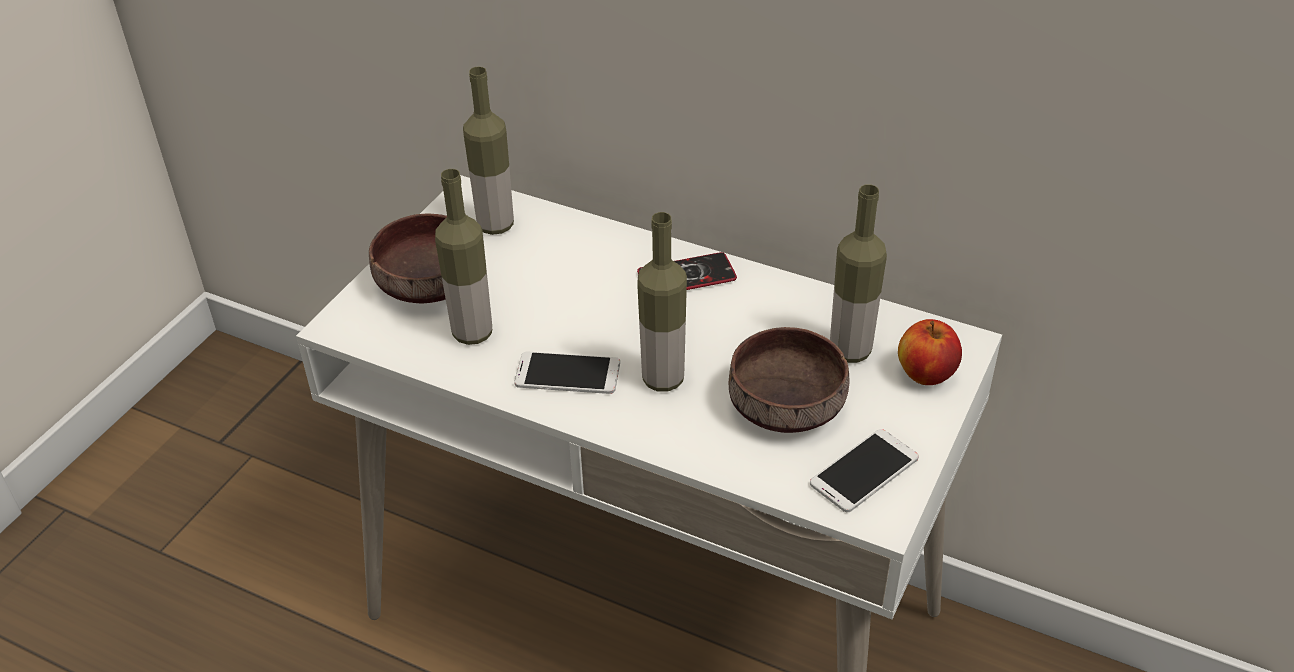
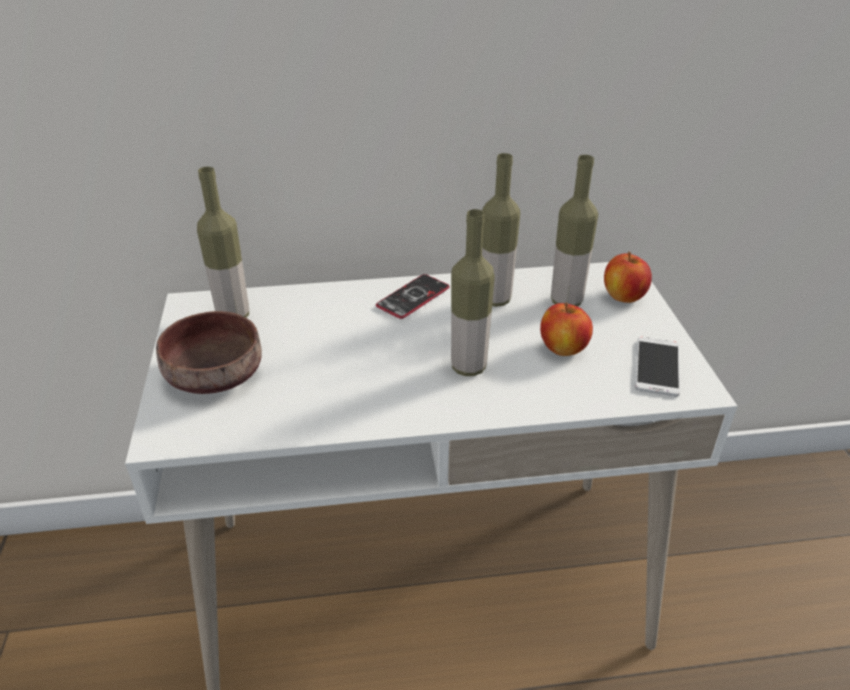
camera: 35 degrees left, 5 degrees down
(472, 333) = (290, 396): bottle -> bottle (495, 299)
(567, 374) = (395, 392): phone -> none
(783, 404) = (563, 349): brown bowl -> apple

